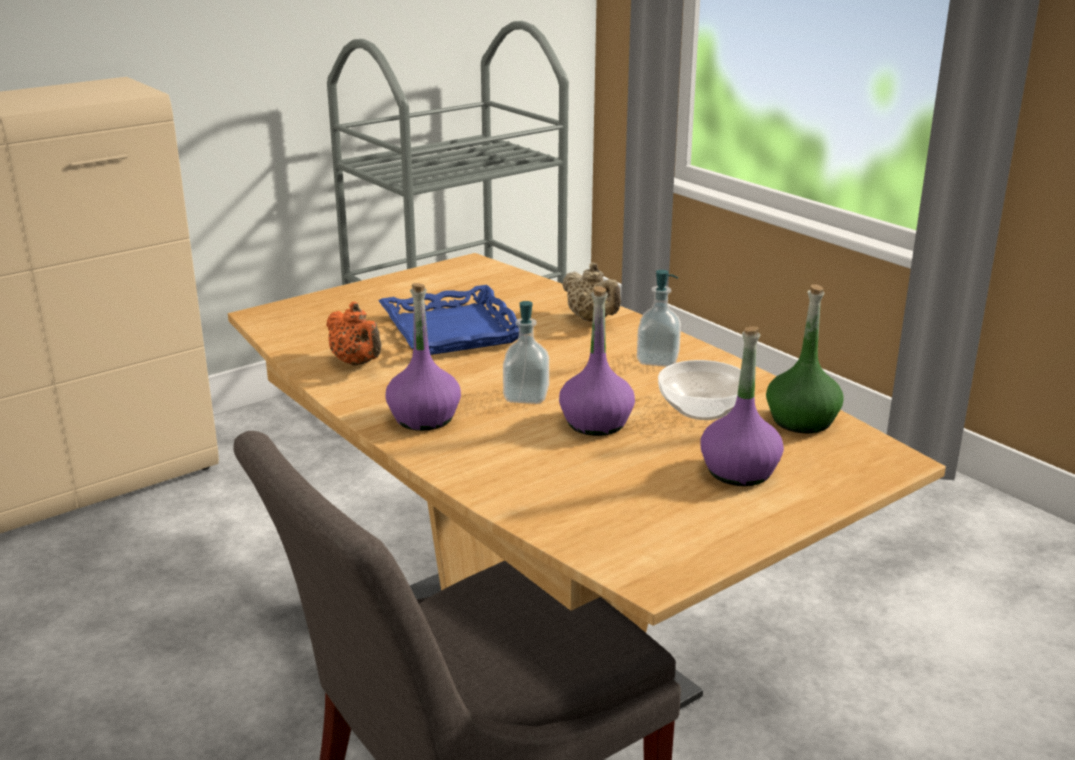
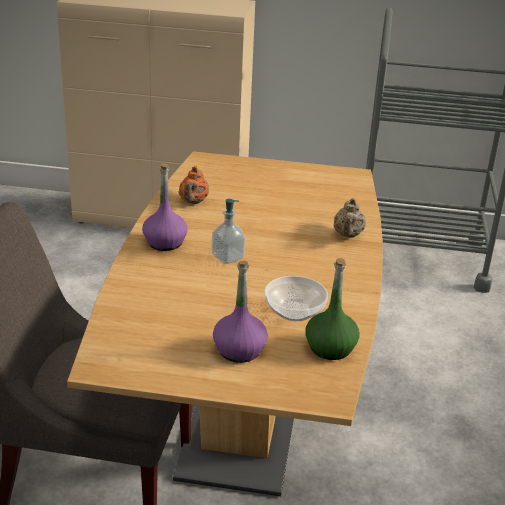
camera: 45 degrees right, 5 degrees up
(454, 330) = (267, 207): blue tray -> none
(596, 423) = (229, 288): purple bottle -> none
(657, 360) = (331, 274): soap dispenser -> none

